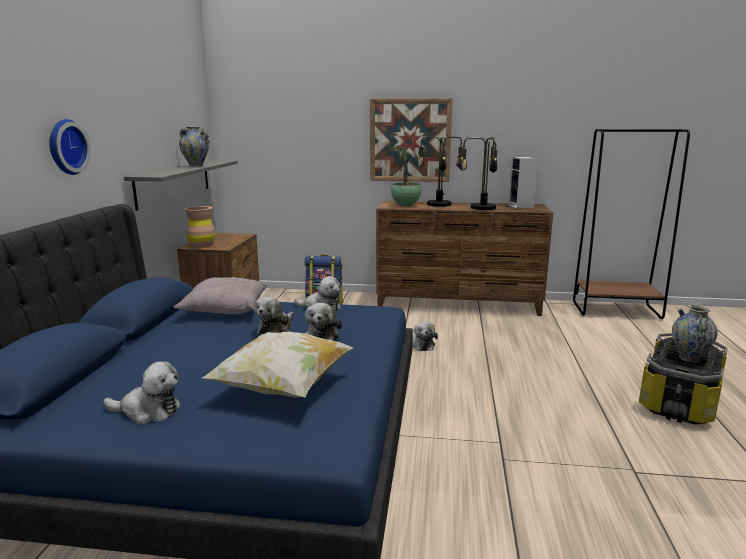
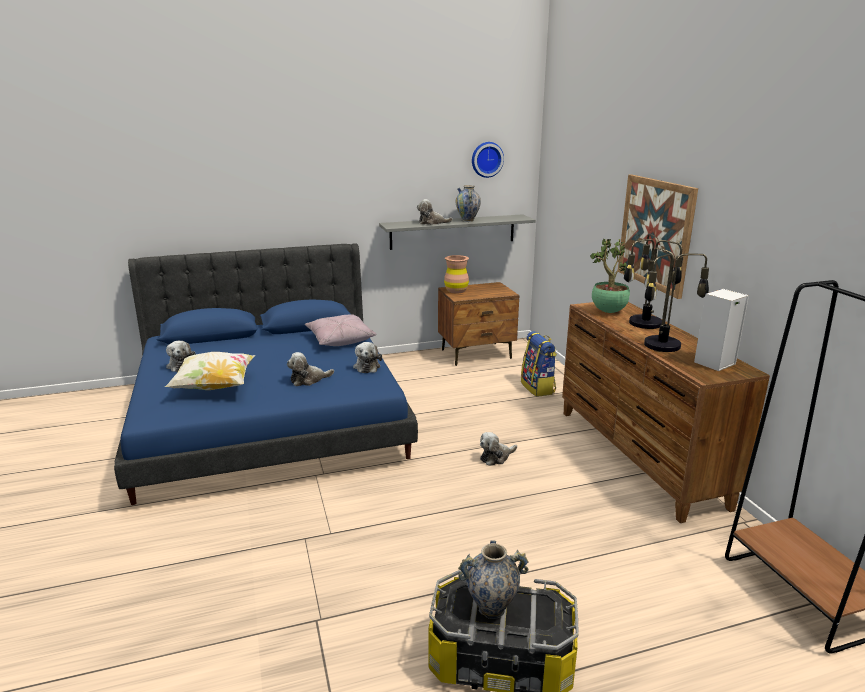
camera: 65 degrees right, 5 degrees up
(65, 147) = (316, 200): wall clock -> wall clock (486, 159)
(275, 330) = (311, 363): plush toy -> plush toy (432, 223)

